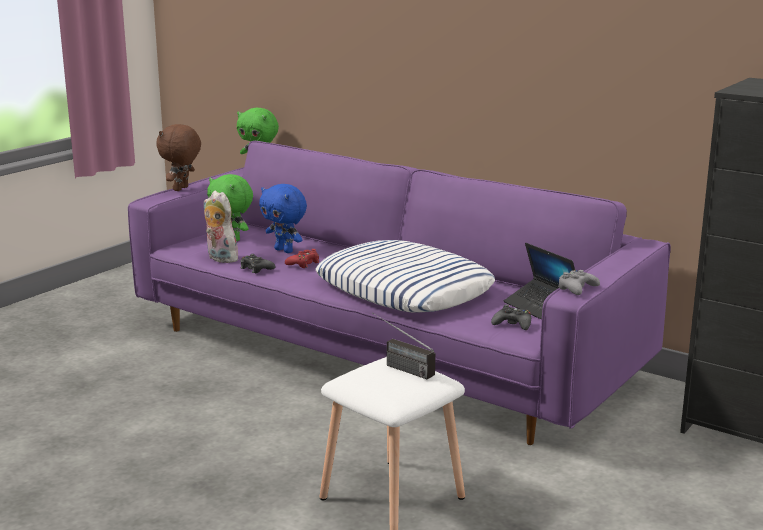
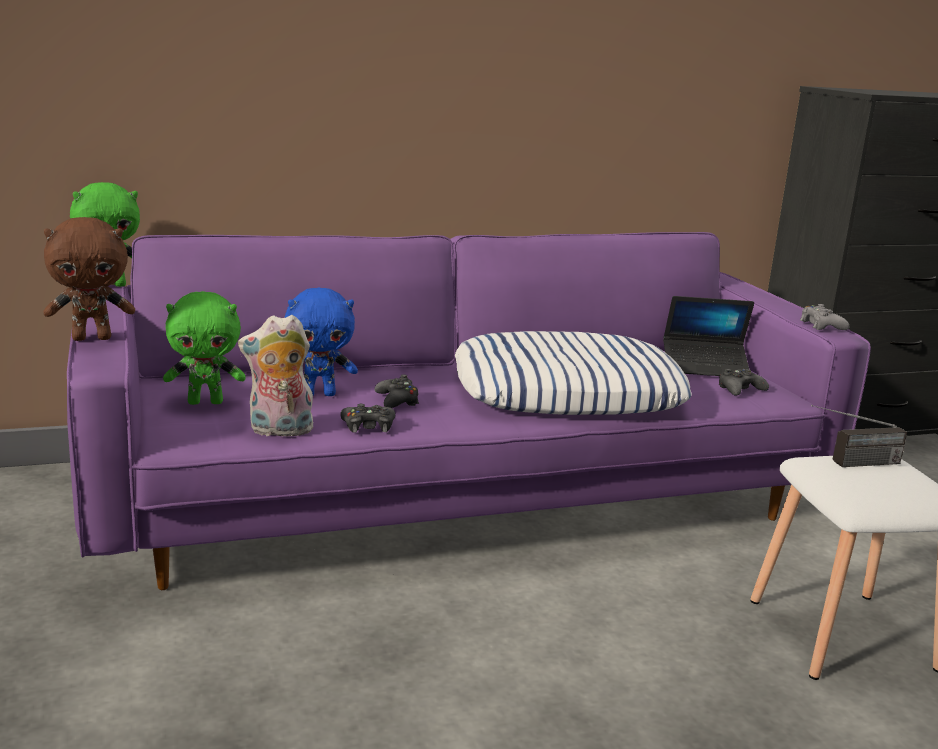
camera: 55 degrees left, 0 degrees up
(181, 189) = (92, 338): brown plush toy -> brown plush toy turned 75 degrees counterclockwise
(303, 263) = (397, 401): red game controller -> black game controller

